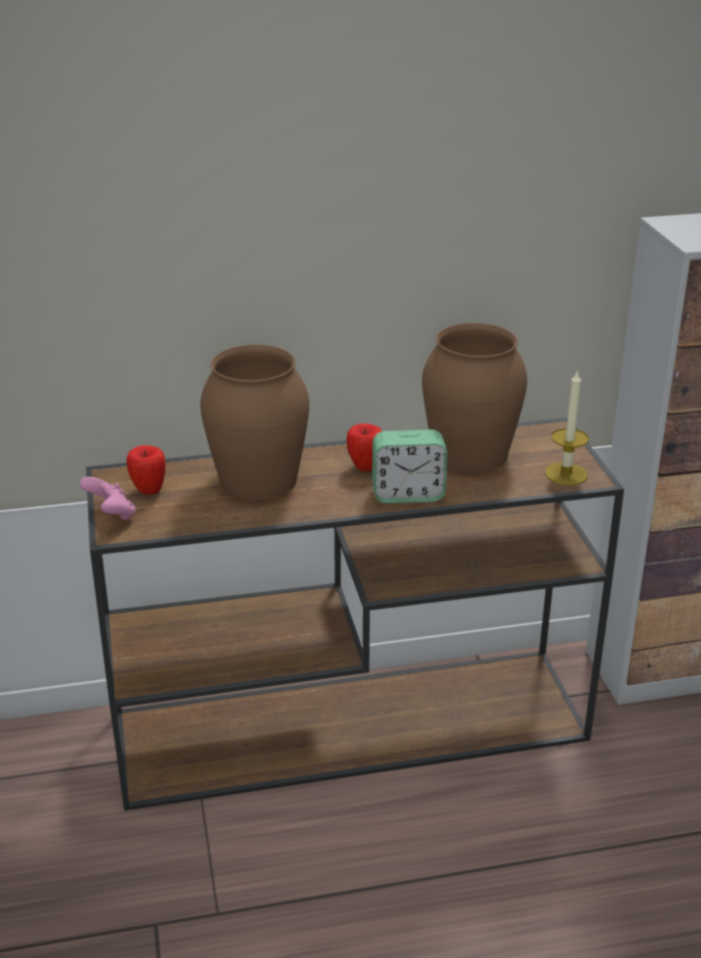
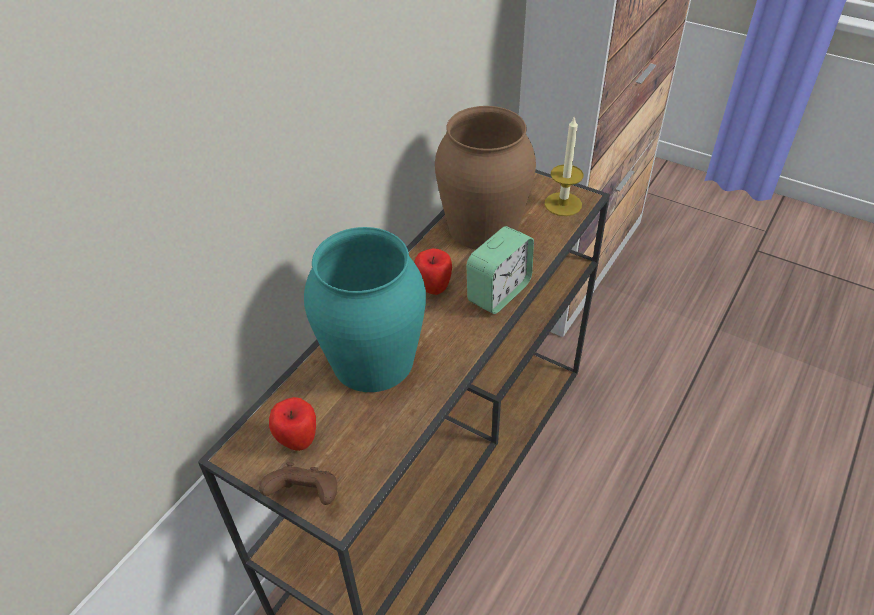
camera: 45 degrees left, 15 degrees up
(111, 515) = (306, 496): pink game controller -> brown game controller
(259, 479) = (373, 359): brown vase -> turquoise vase

